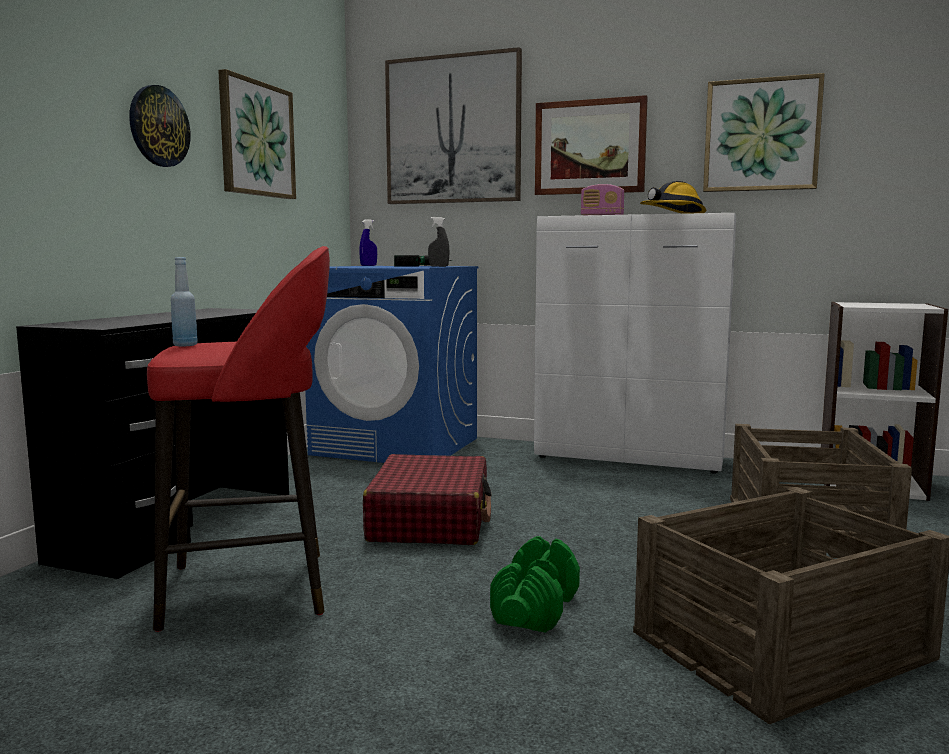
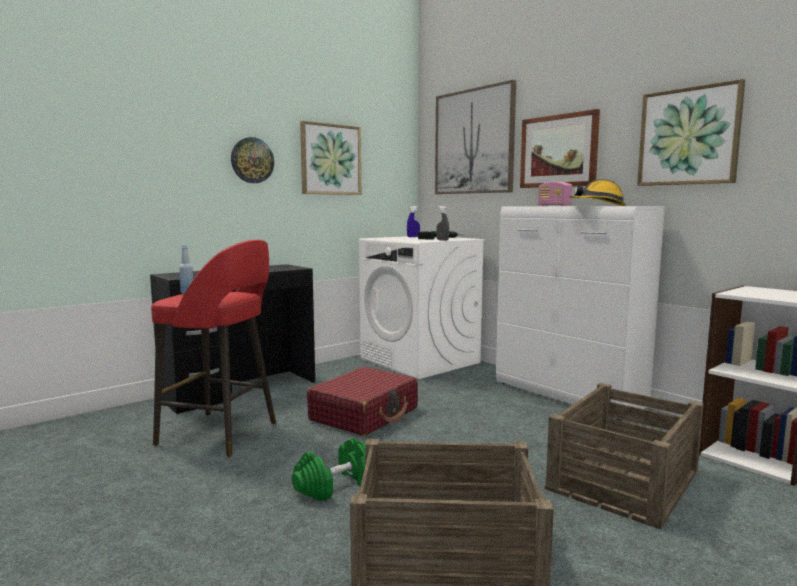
camera: 30 degrees right, 0 degrees up
(397, 446) = (420, 360): blue washing machine -> white washing machine

